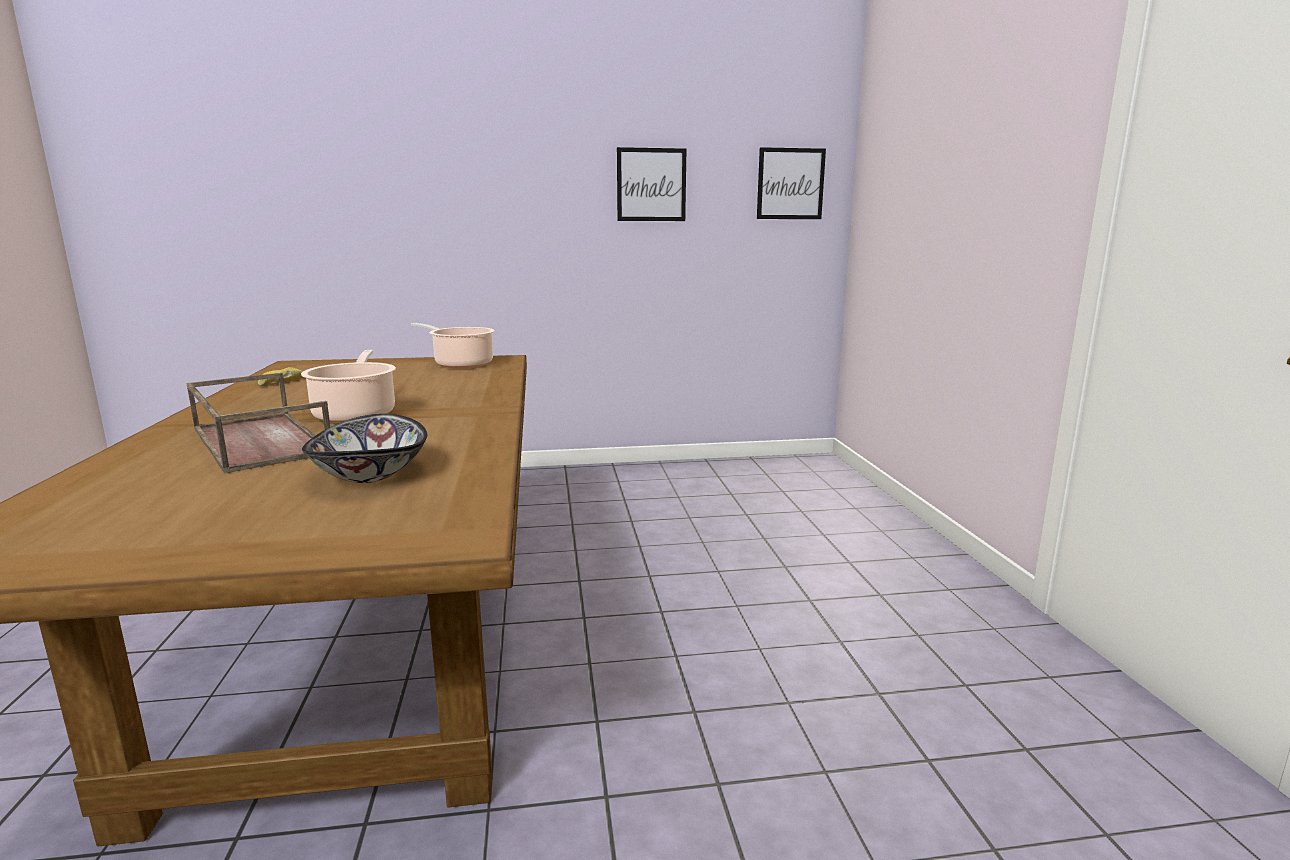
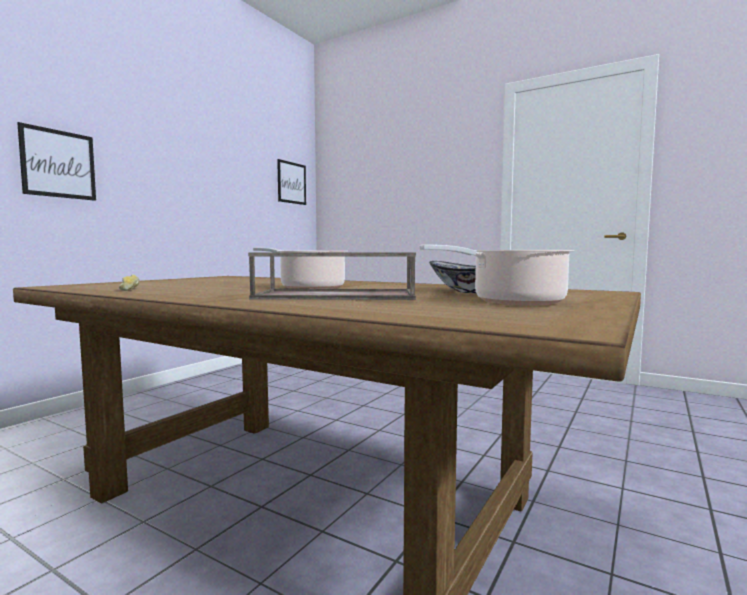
camera: 50 degrees left, 10 degrees down
(461, 364) = (215, 278): cooking pot -> cooking pot (513, 302)
(651, 185) = (224, 171): picture -> picture (58, 164)

